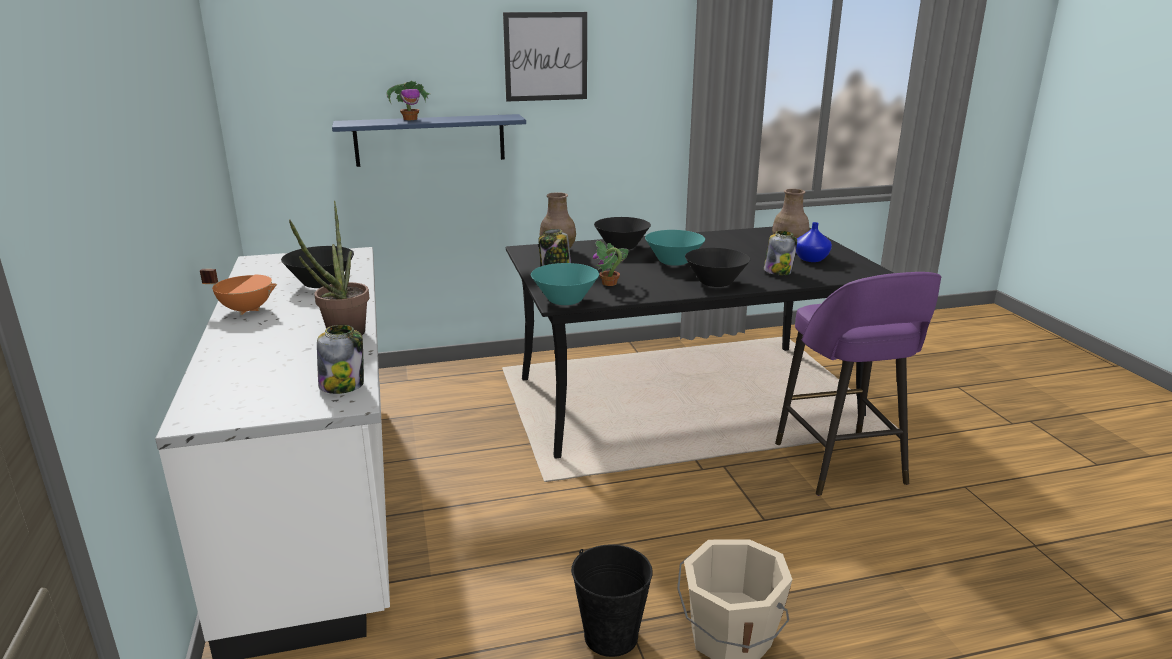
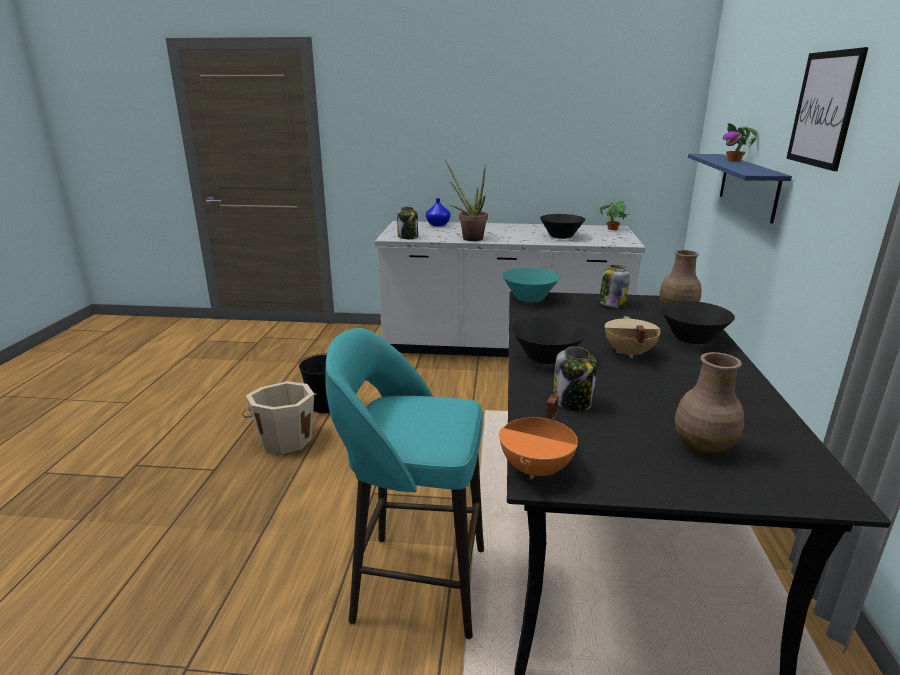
camera: 110 degrees right, 0 degrees up
(247, 309) = (524, 227): orange cooking pot -> orange cooking pot (537, 469)
(609, 283) = (564, 316): potted plant -> potted plant (612, 229)
(674, 262) = (628, 353): turquoise bowl -> beige cooking pot
(810, 259) = (626, 443): blue vase -> blue vase (438, 224)
(841, 465) = (415, 582): purple stool -> turquoise stool

